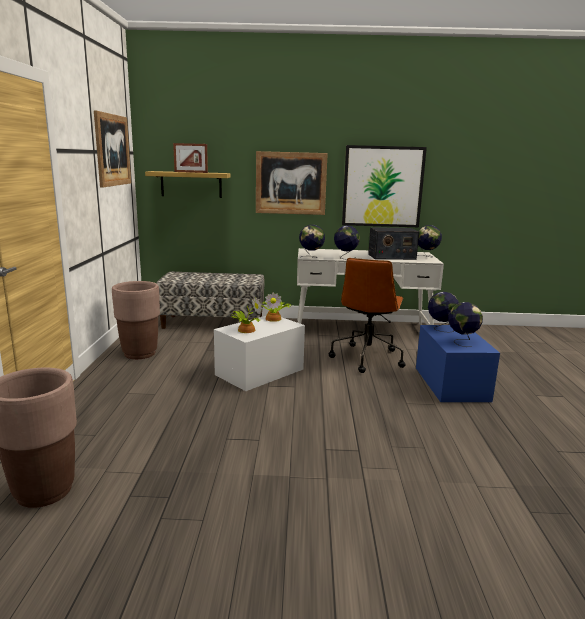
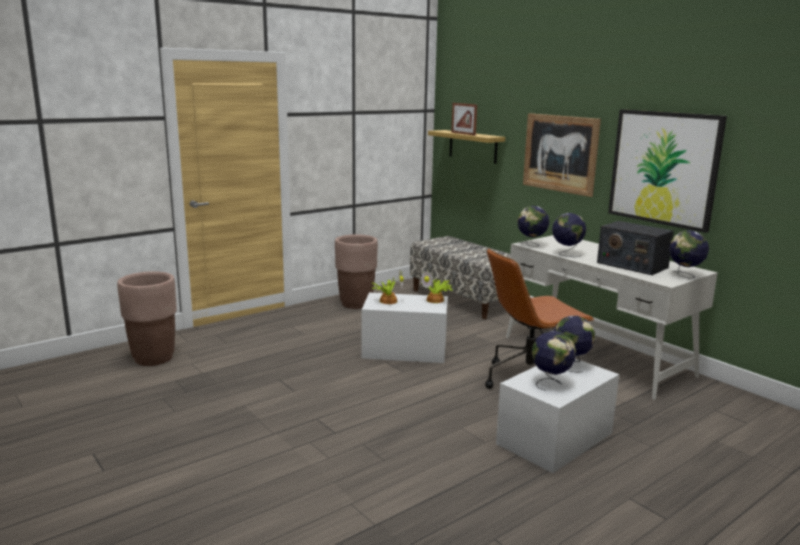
camera: 50 degrees right, 0 degrees up
(112, 150) = (387, 110): picture -> none
(451, 383) = (555, 438): blue storage box -> white storage box

